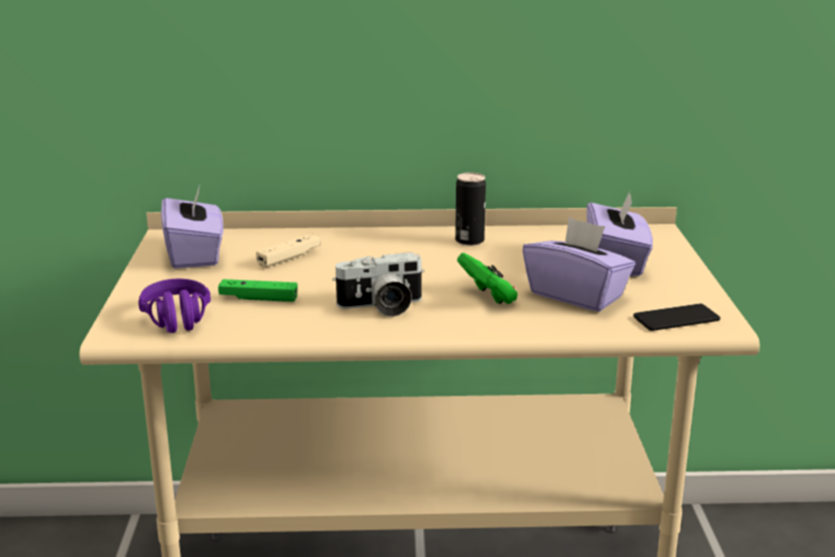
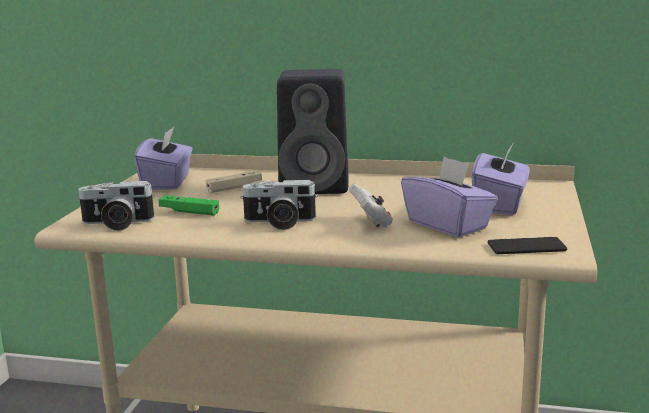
camera: 15 degrees right, 5 degrees down
(178, 324) = (117, 224): purple headphones -> camera
(390, 248) = (317, 185): none -> black speaker
(469, 241) = (385, 184): can -> none
(488, 297) = (371, 222): green game controller -> white game controller

